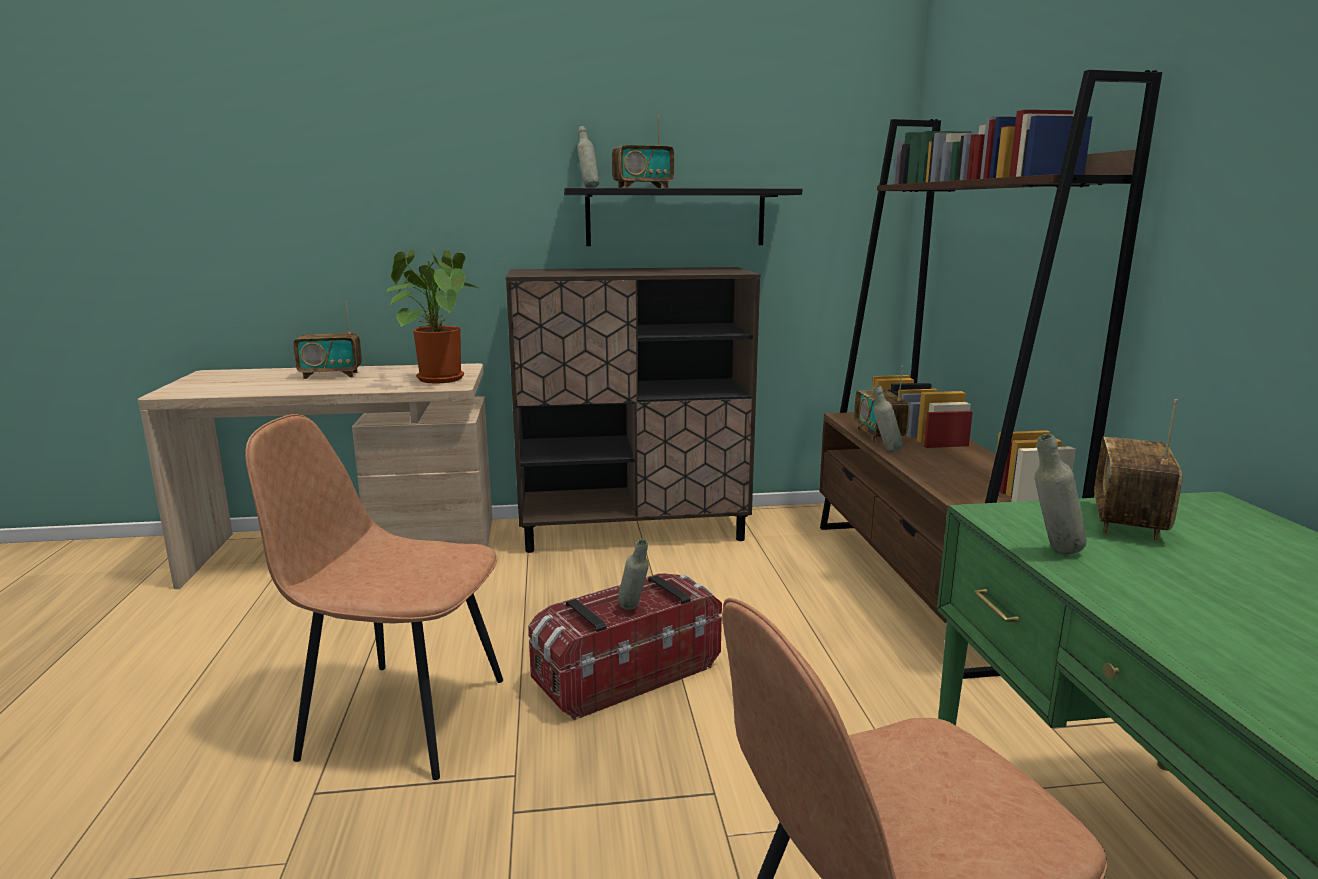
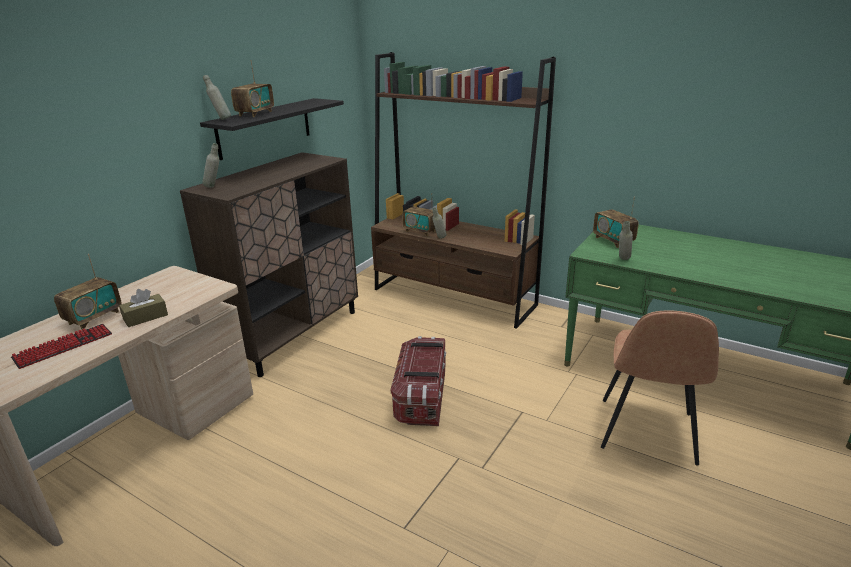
camera: 50 degrees left, 10 degrees up
(263, 384) = (64, 346): none -> keyboard
(351, 386) = (145, 317): none -> brown tissue box
(401, 717) = (372, 479): brown chair -> none
(437, 378) = (187, 287): potted plant -> none
(634, 610) = (429, 362): grey bottle -> grey bottle (214, 187)

